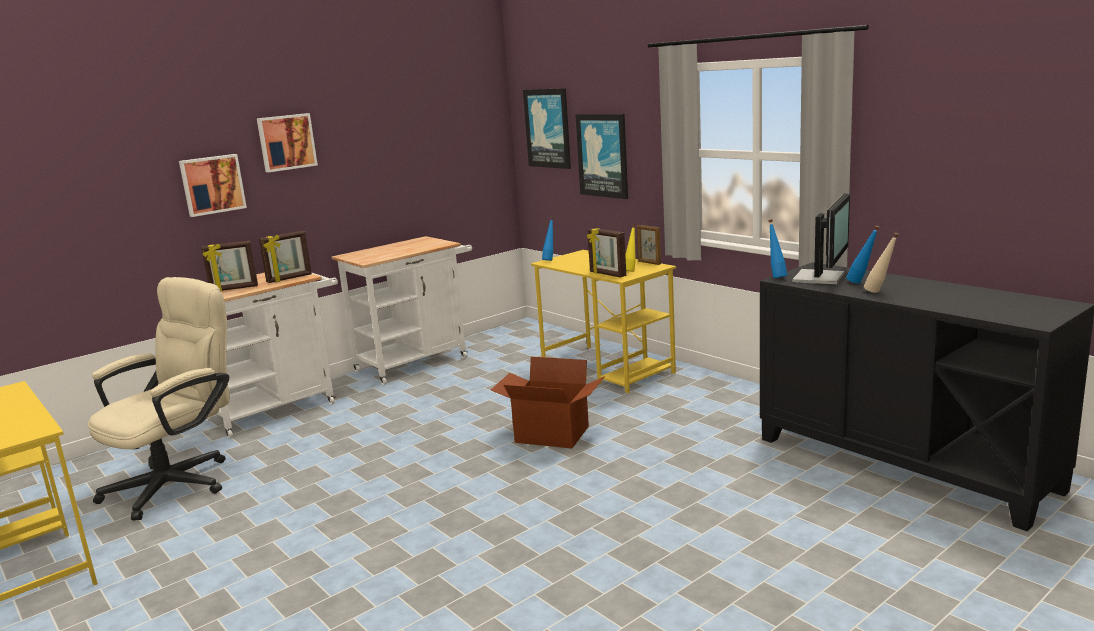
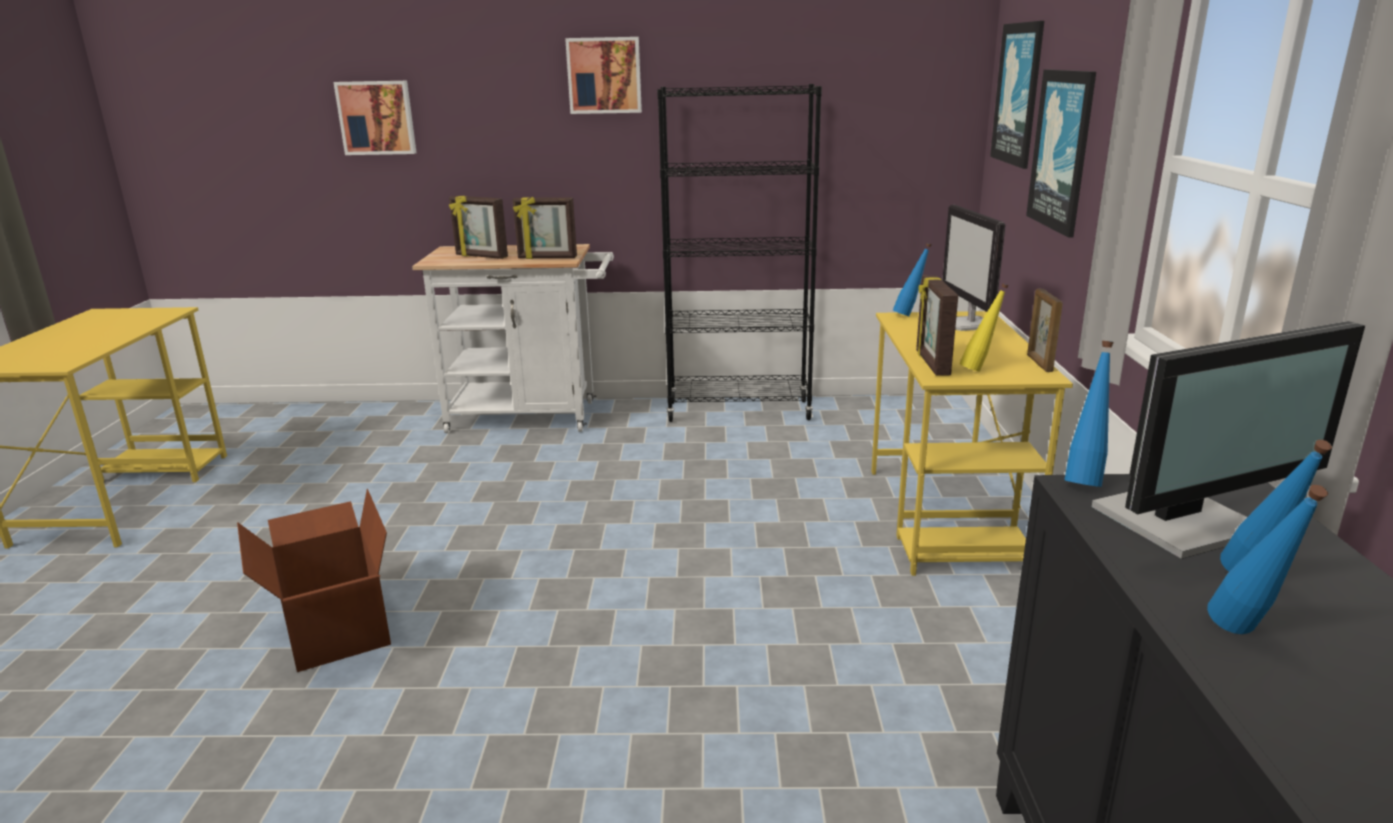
camera: 40 degrees right, 5 degrees up
(180, 482) = (337, 465): beige office chair -> none
(212, 184) = (501, 121): picture -> picture (377, 118)
(417, 362) = (739, 411): white cart -> black bookcase
(551, 435) = (708, 594): cardboard box -> cardboard box (334, 630)
(587, 257) = (969, 325): none -> monitor
(879, 292) = (1245, 638): beige bottle -> blue bottle

